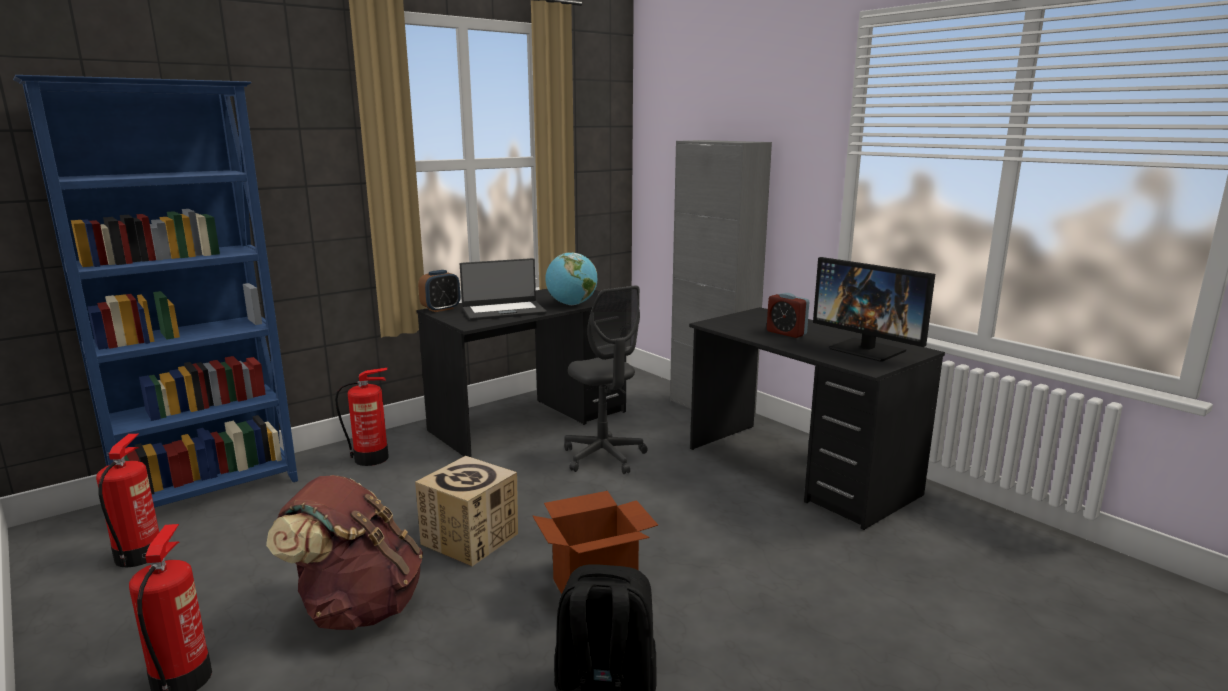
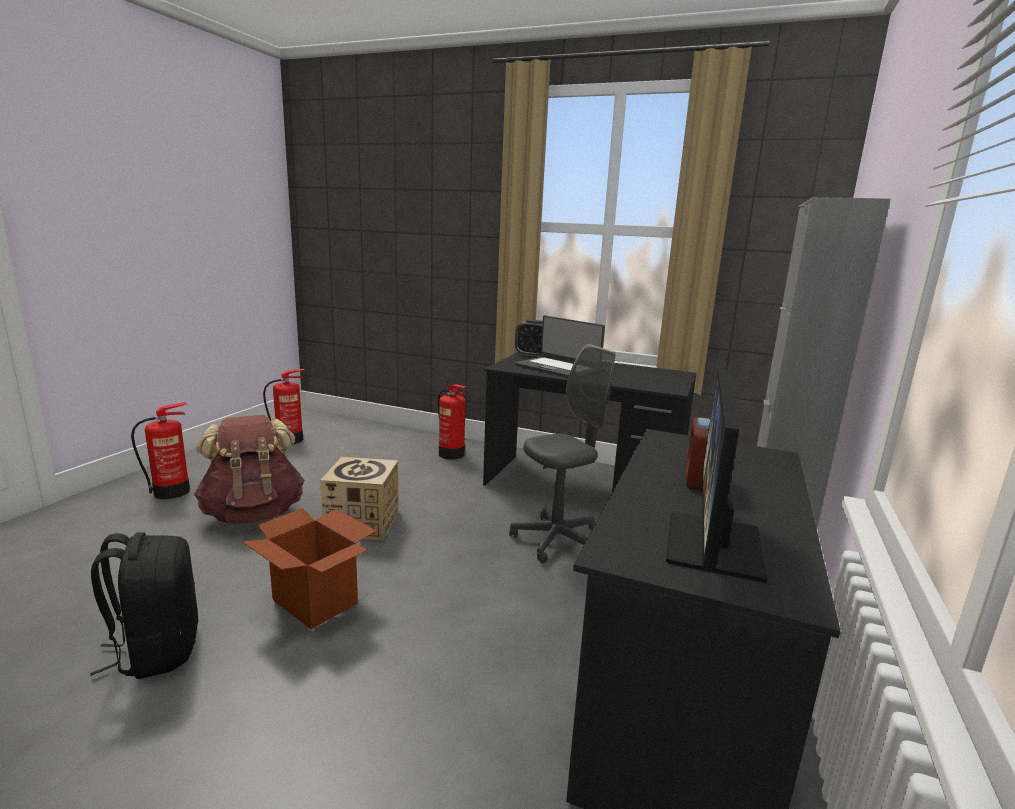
camera: 60 degrees right, 0 degrees up
(211, 492) = (368, 430): blue bookcase -> none
(571, 304) = (621, 381): globe -> none
(604, 457) = (557, 540): grey office chair -> grey office chair turned 150 degrees counterclockwise

